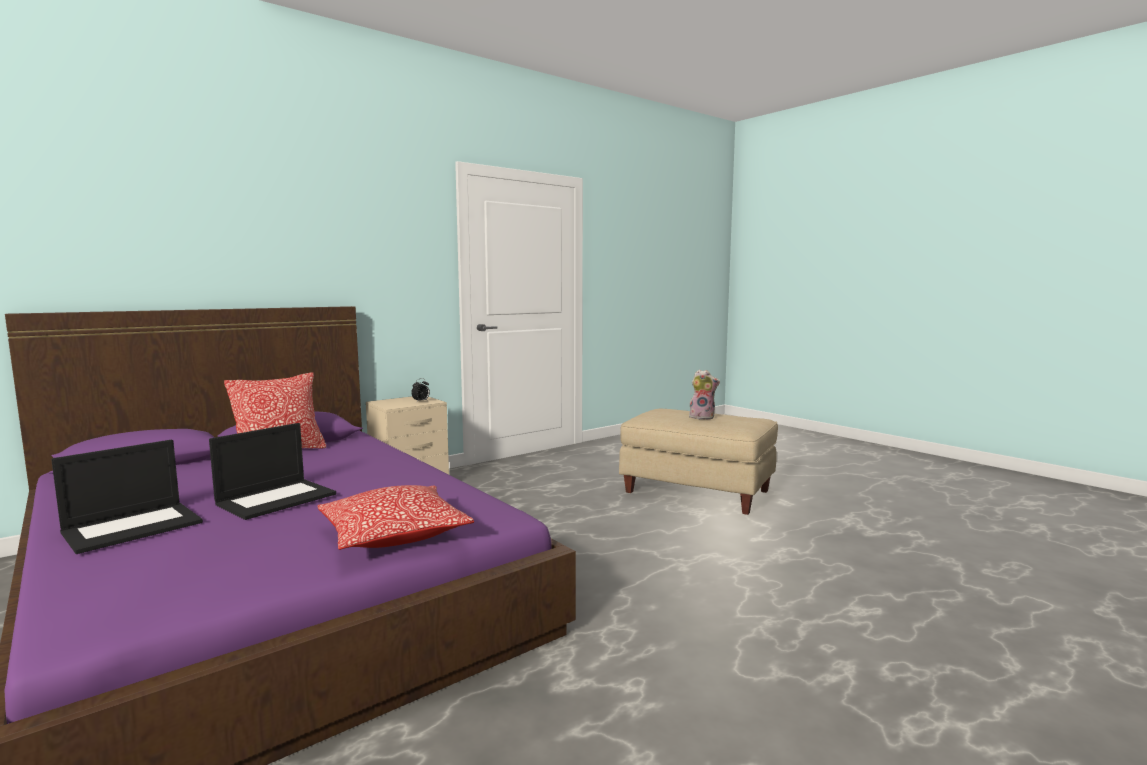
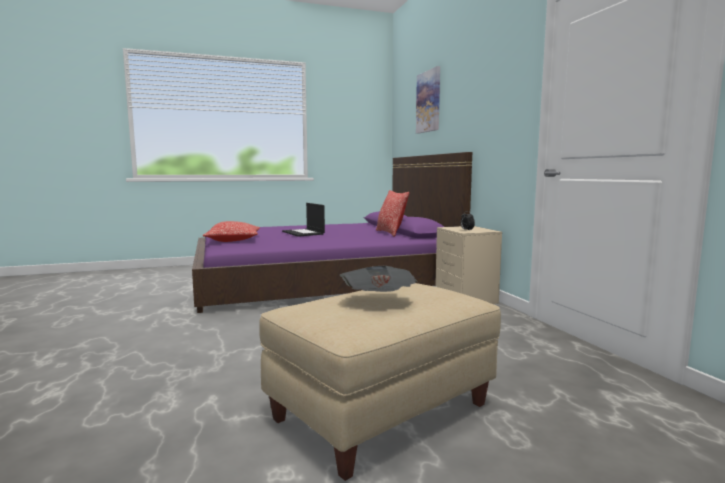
camera: 110 degrees right, 0 degrees up
(134, 527) = (294, 227): laptop -> none
(181, 209) = (429, 101): none -> picture
(702, 417) = (379, 301): plush toy -> newspaper

